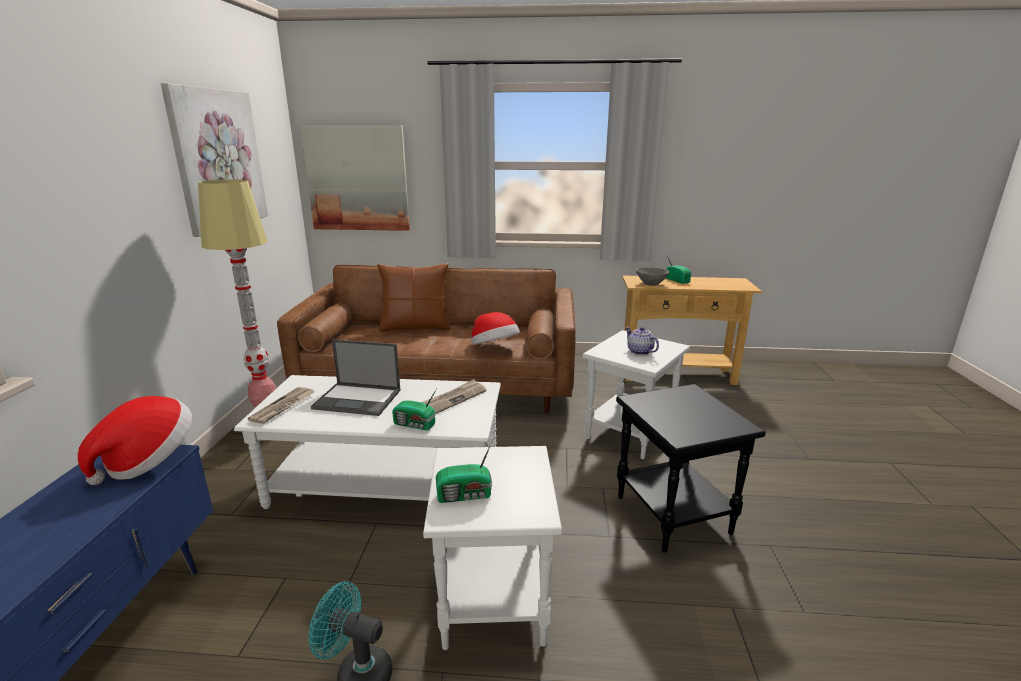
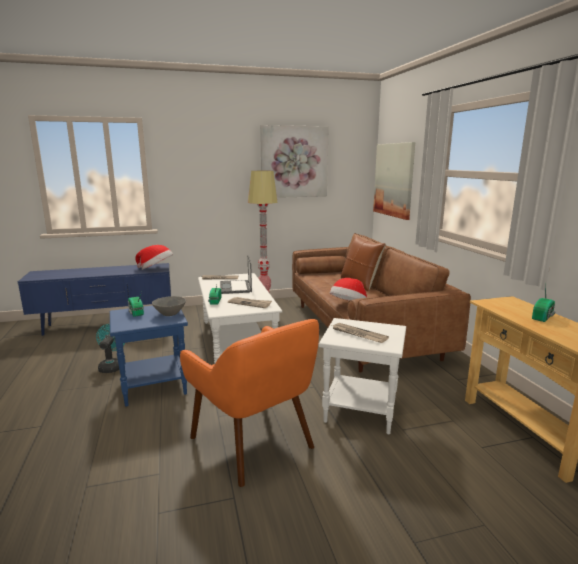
camera: 70 degrees right, 5 degrees down
(491, 601) = (155, 386): white side table -> blue side table
(639, 352) = (358, 334): teapot -> newspaper
(650, 284) = (501, 307): grey bowl -> grey bowl (170, 314)
(675, 515) = (253, 443): black side table -> orange armchair

